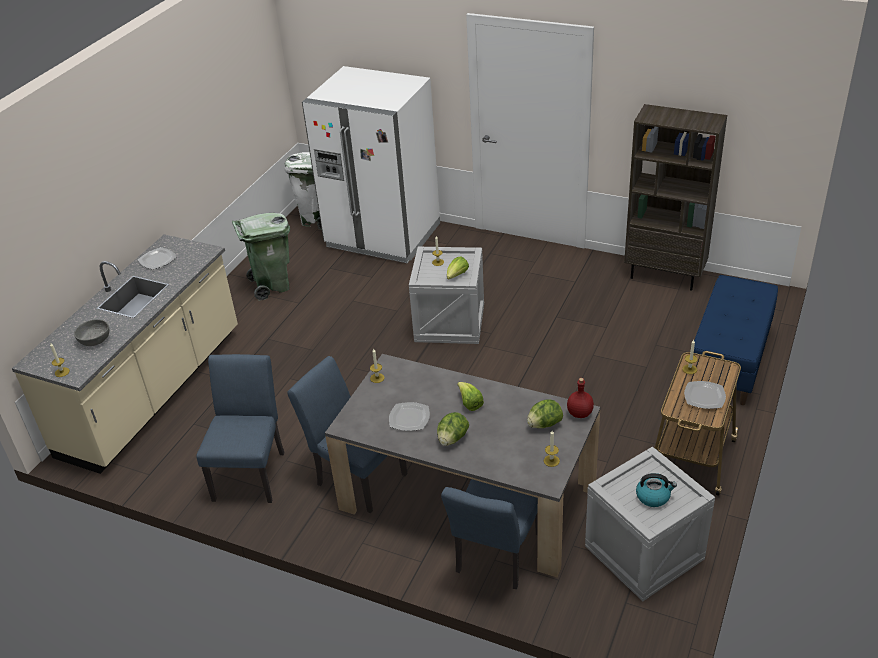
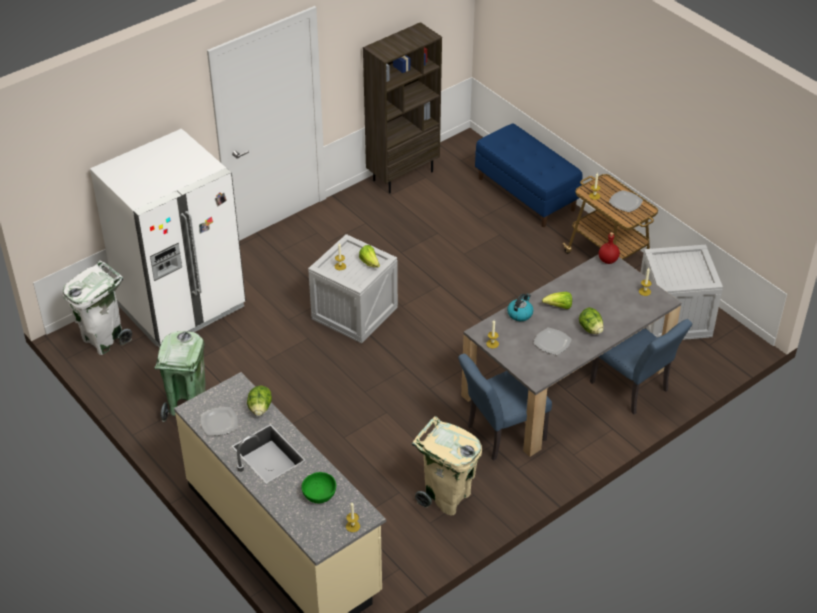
camera: 65 degrees left, 5 degrees up
(94, 340) = (319, 494): grey bowl -> green bowl
(251, 471) = (447, 497): blue chair -> beige trash can
(544, 424) = (607, 280): lettuce -> lettuce (260, 408)
(653, 496) = (686, 270): kettle -> kettle (520, 314)

